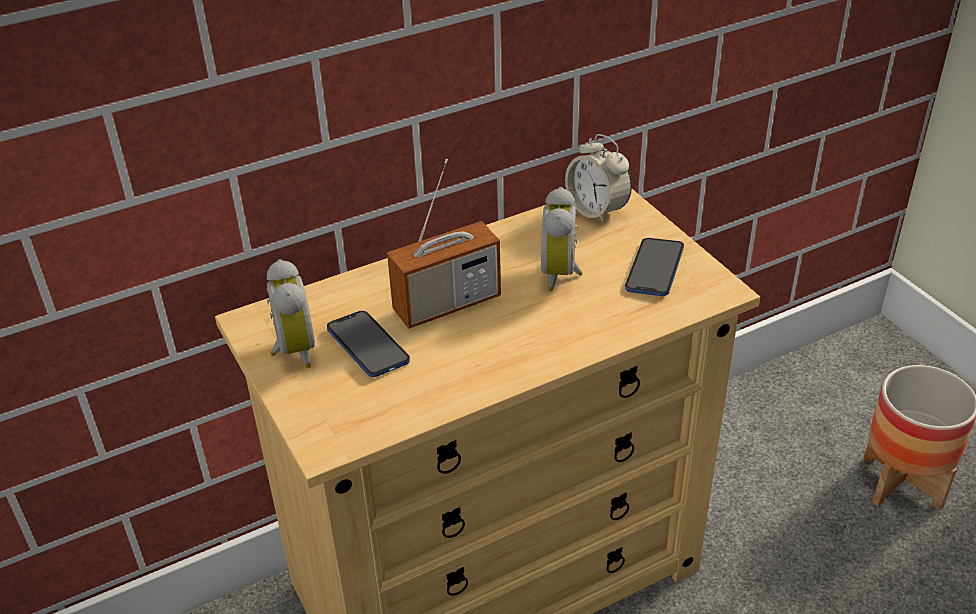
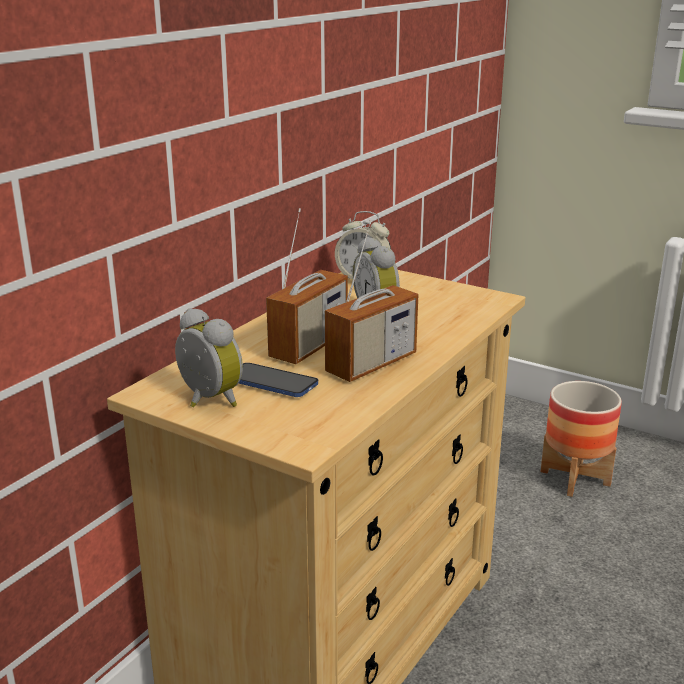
camera: 30 degrees left, 15 degrees down
(485, 352) = (371, 364): none -> radio
(654, 269) = (440, 297): phone -> none

